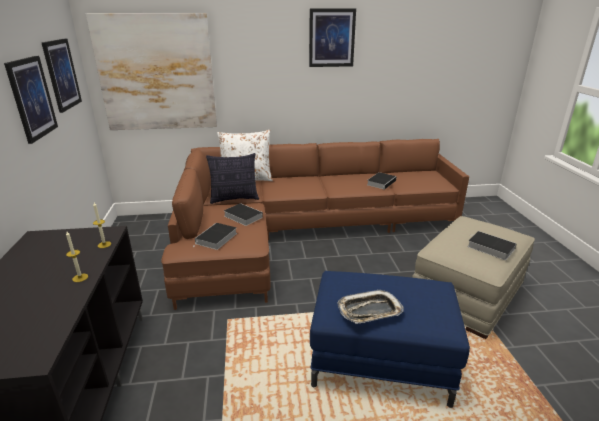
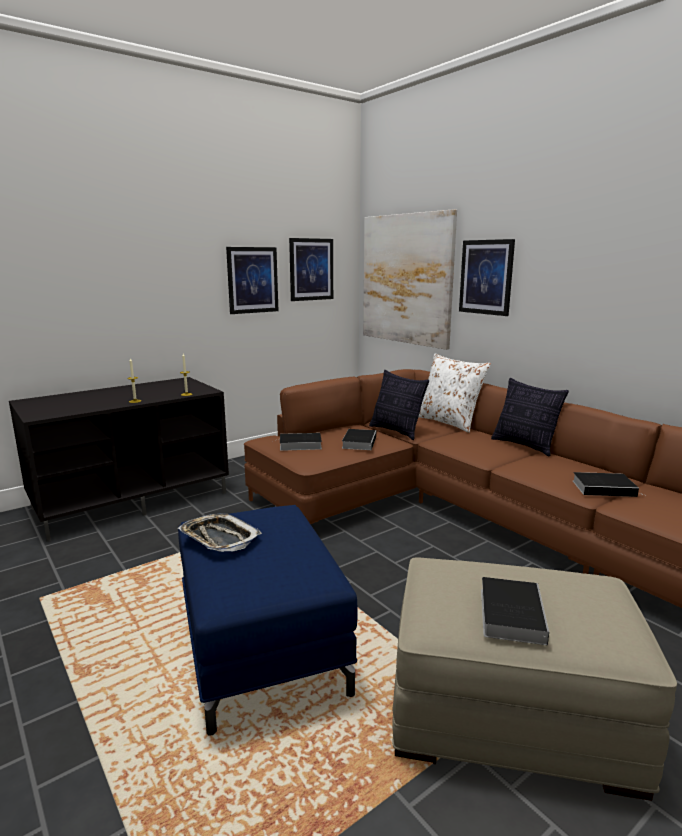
camera: 60 degrees right, 10 degrees down
(310, 176) = (524, 446): none -> pillow
(331, 38) = (605, 236): picture -> picture (486, 277)

